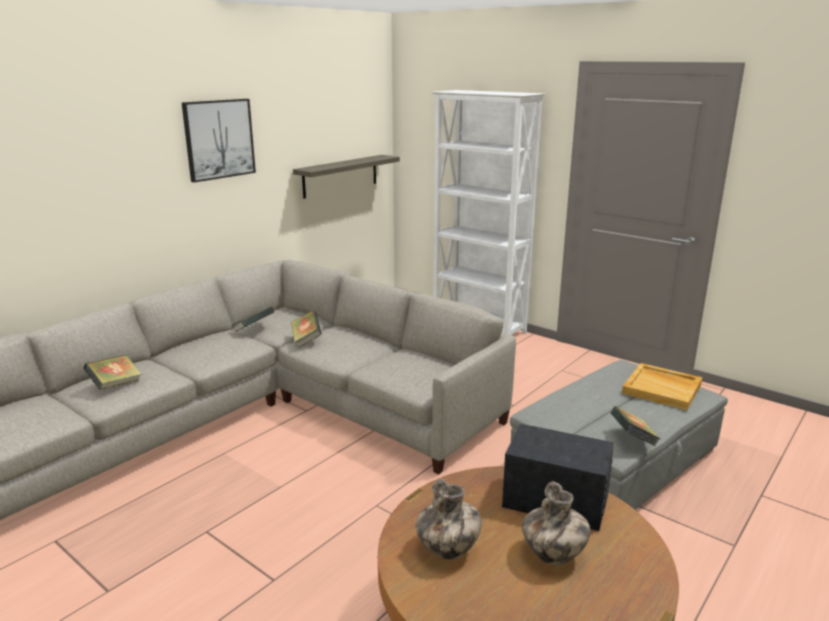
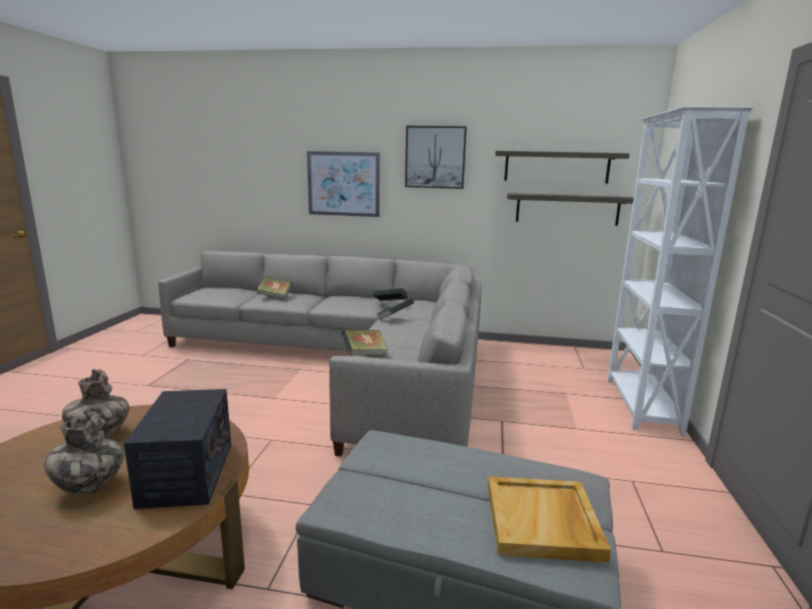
camera: 60 degrees right, 5 degrees down
(109, 193) = (343, 184): none -> picture
(328, 135) = (556, 167): none -> shelf
(632, 440) = (366, 513): book -> book (364, 355)

